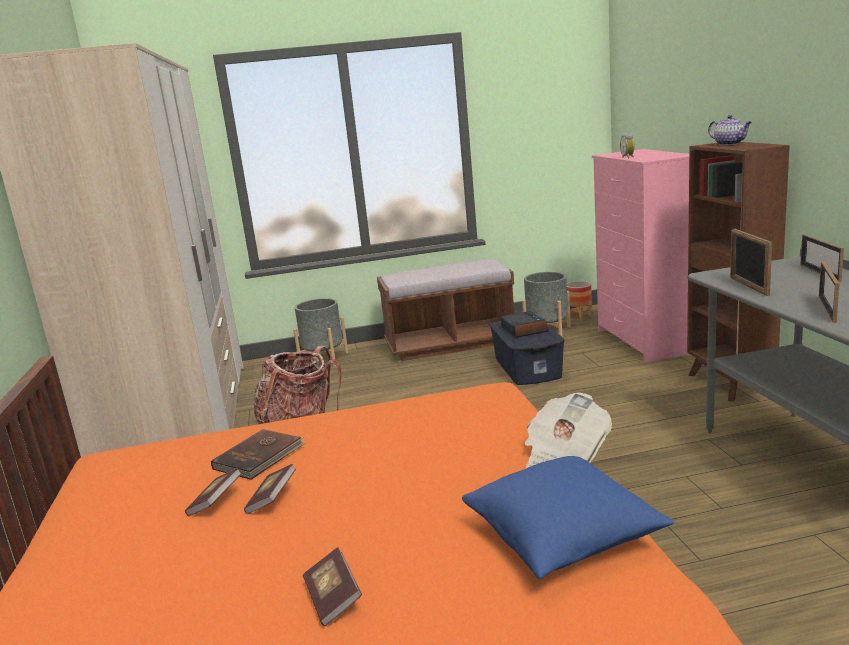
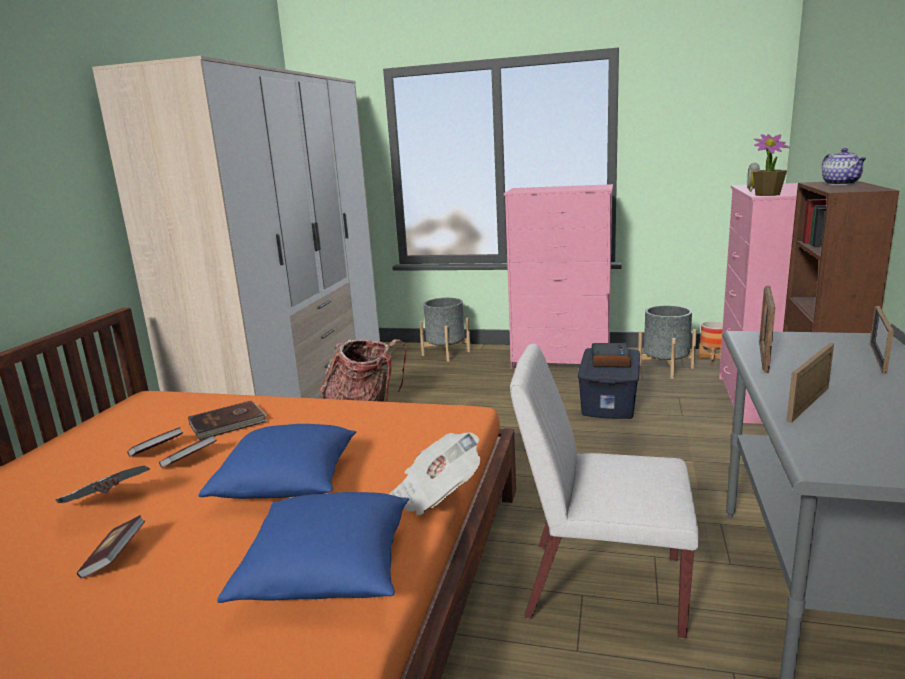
camera: 25 degrees right, 0 degrees up
(242, 563) = (109, 506): none -> newspaper
(415, 488) = (288, 485): none -> blue pillow
(450, 344) = (561, 362): brown bench -> pink dresser
(649, 159) = (767, 194): none -> potted plant
(671, 510) = (602, 586): none -> white chair

